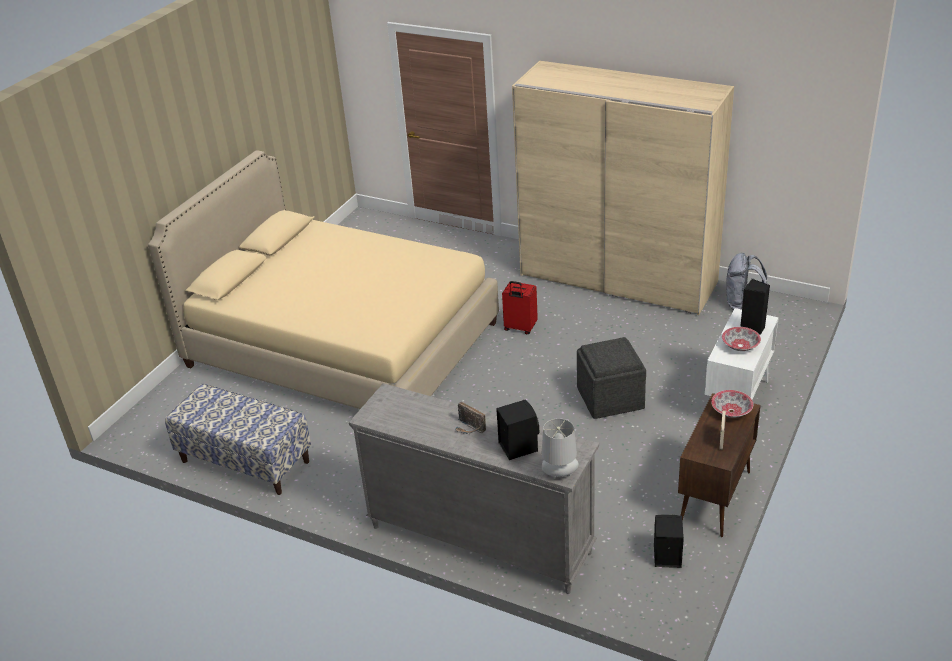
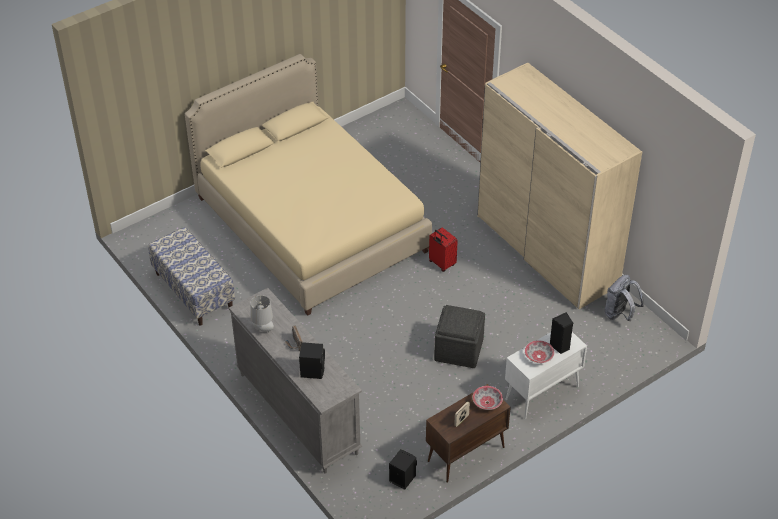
camera: 25 degrees right, 10 degrees up
(559, 476) = (320, 401): grey table lamp -> grey table lamp (263, 329)

